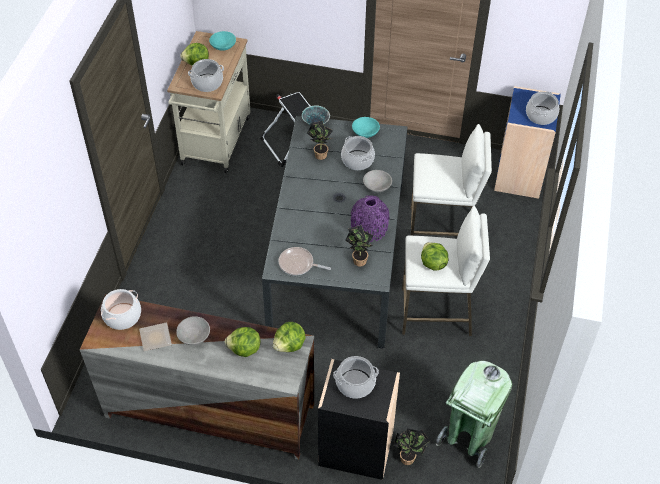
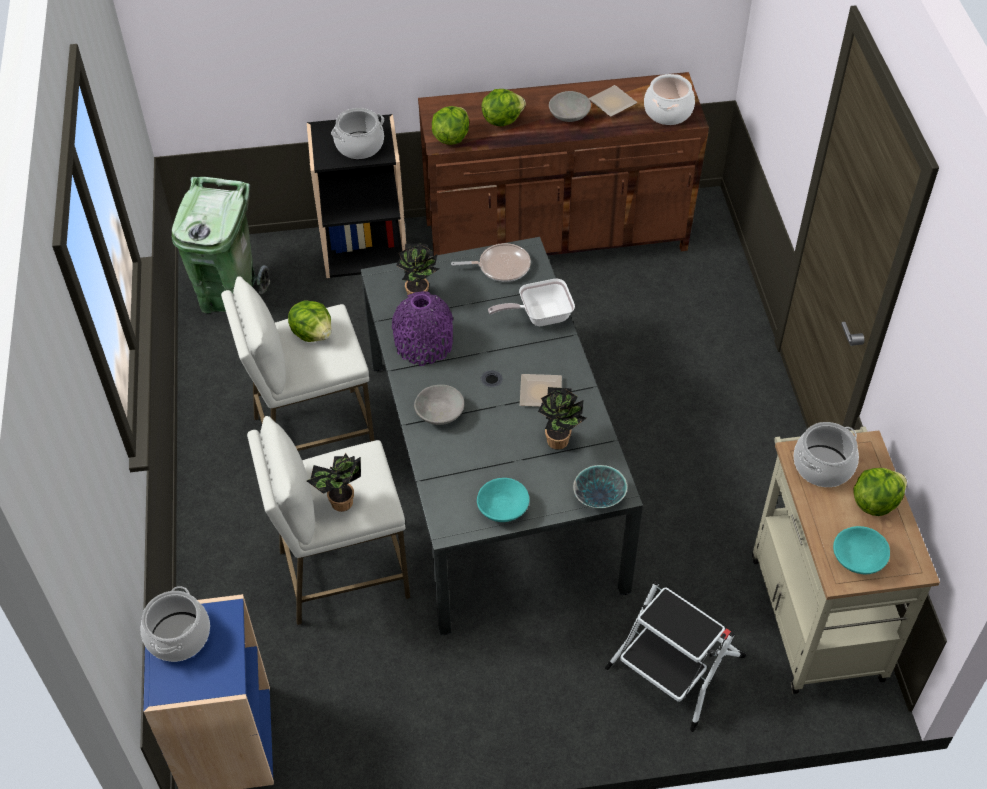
camera: 160 degrees right, 0 degrees up
(209, 408) = (558, 237): grey cabinet -> brown cabinet
(292, 224) = (539, 316): none -> frying pan
(315, 182) = (542, 391): none -> plate
(357, 160) = (491, 451): cooking pot -> none
(408, 457) = (298, 258): potted plant -> potted plant (340, 505)

